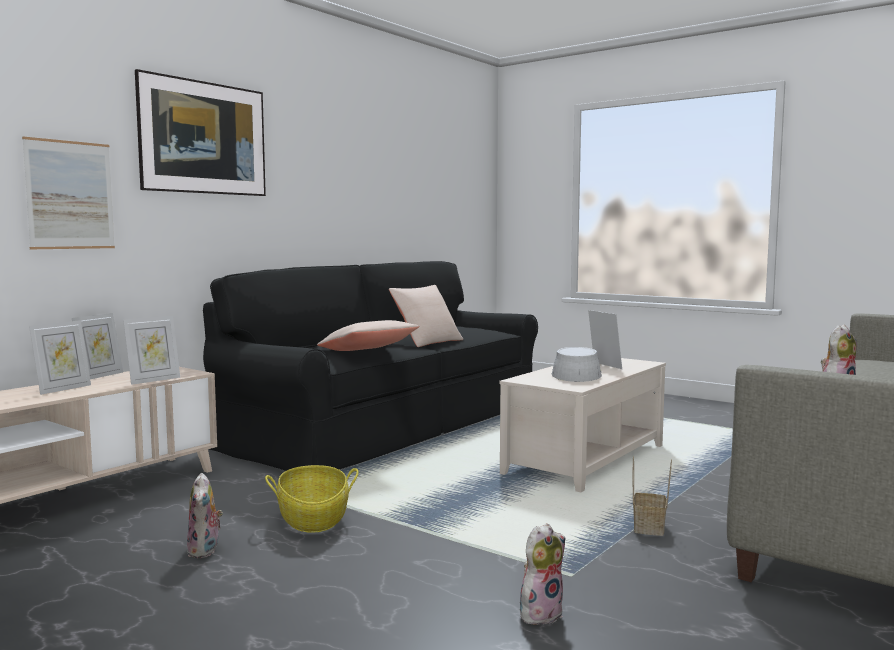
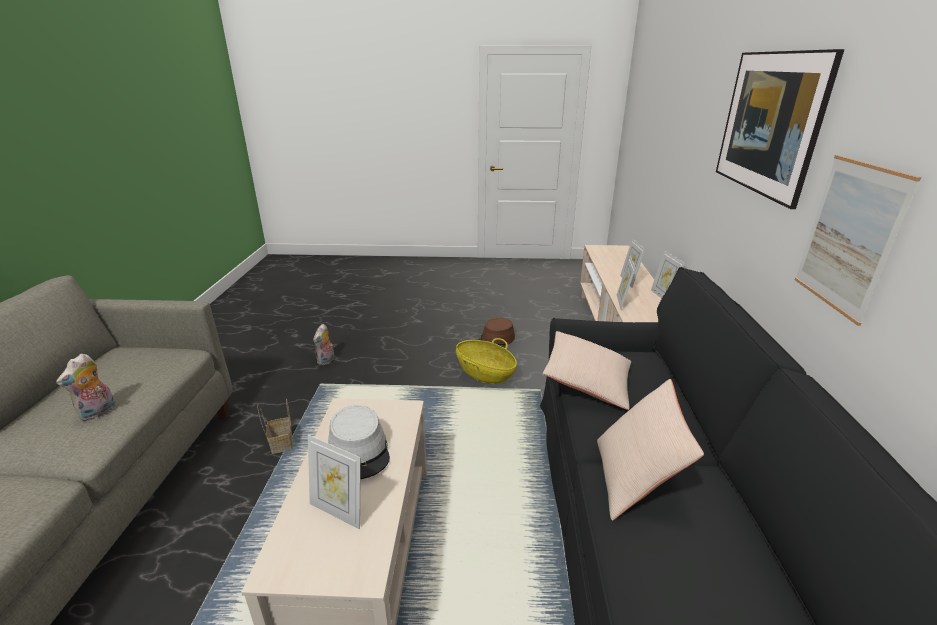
camera: 145 degrees right, 20 degrees up
(70, 195) = (694, 167): picture -> picture (848, 237)
(205, 551) = (496, 340): plush toy -> brown hat

